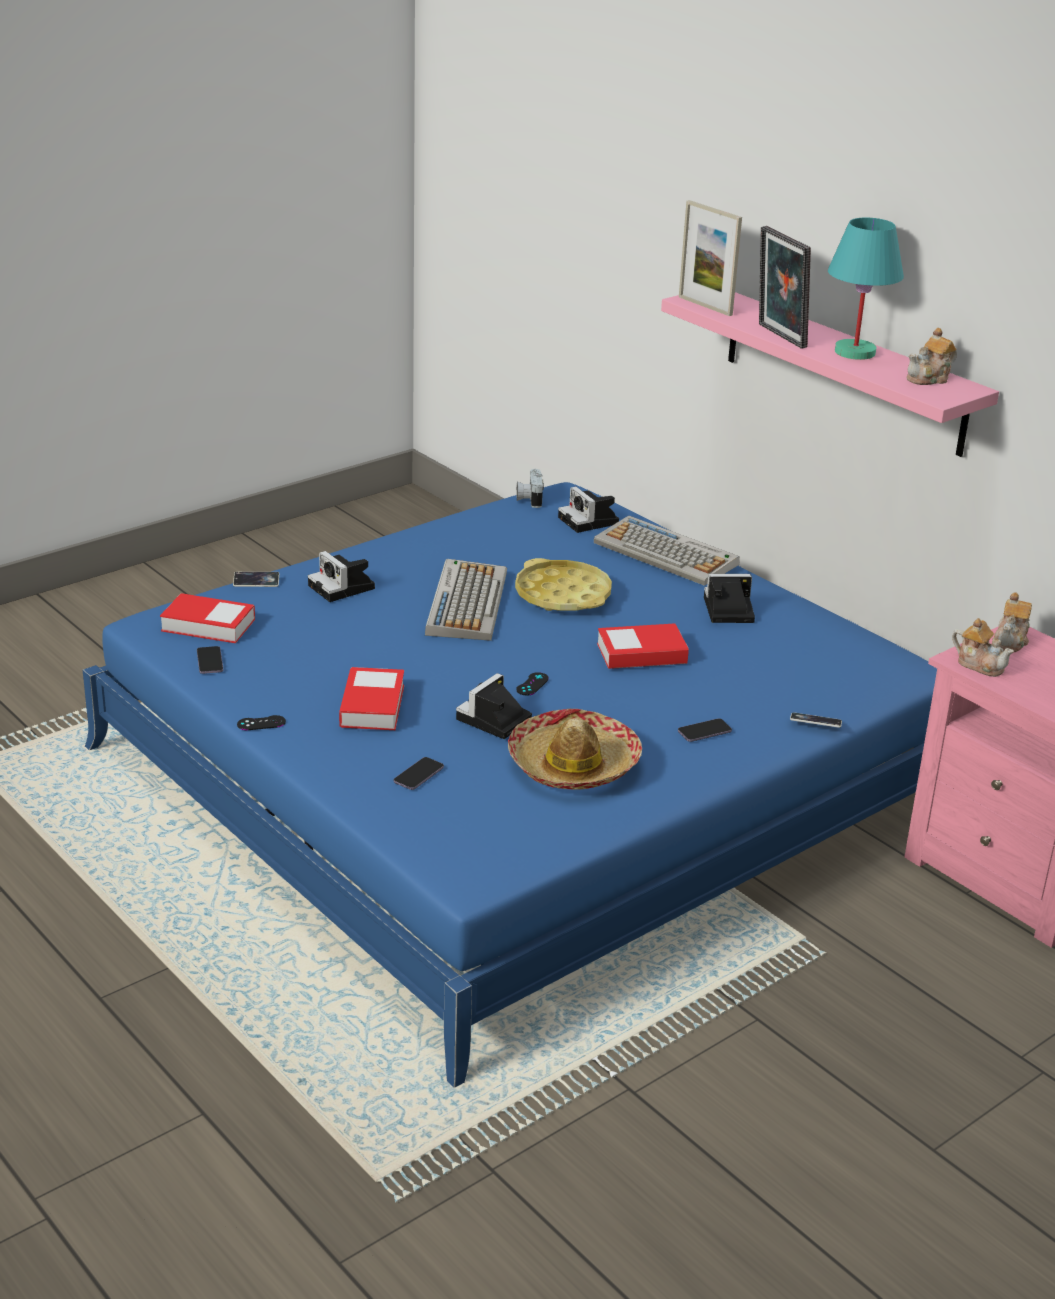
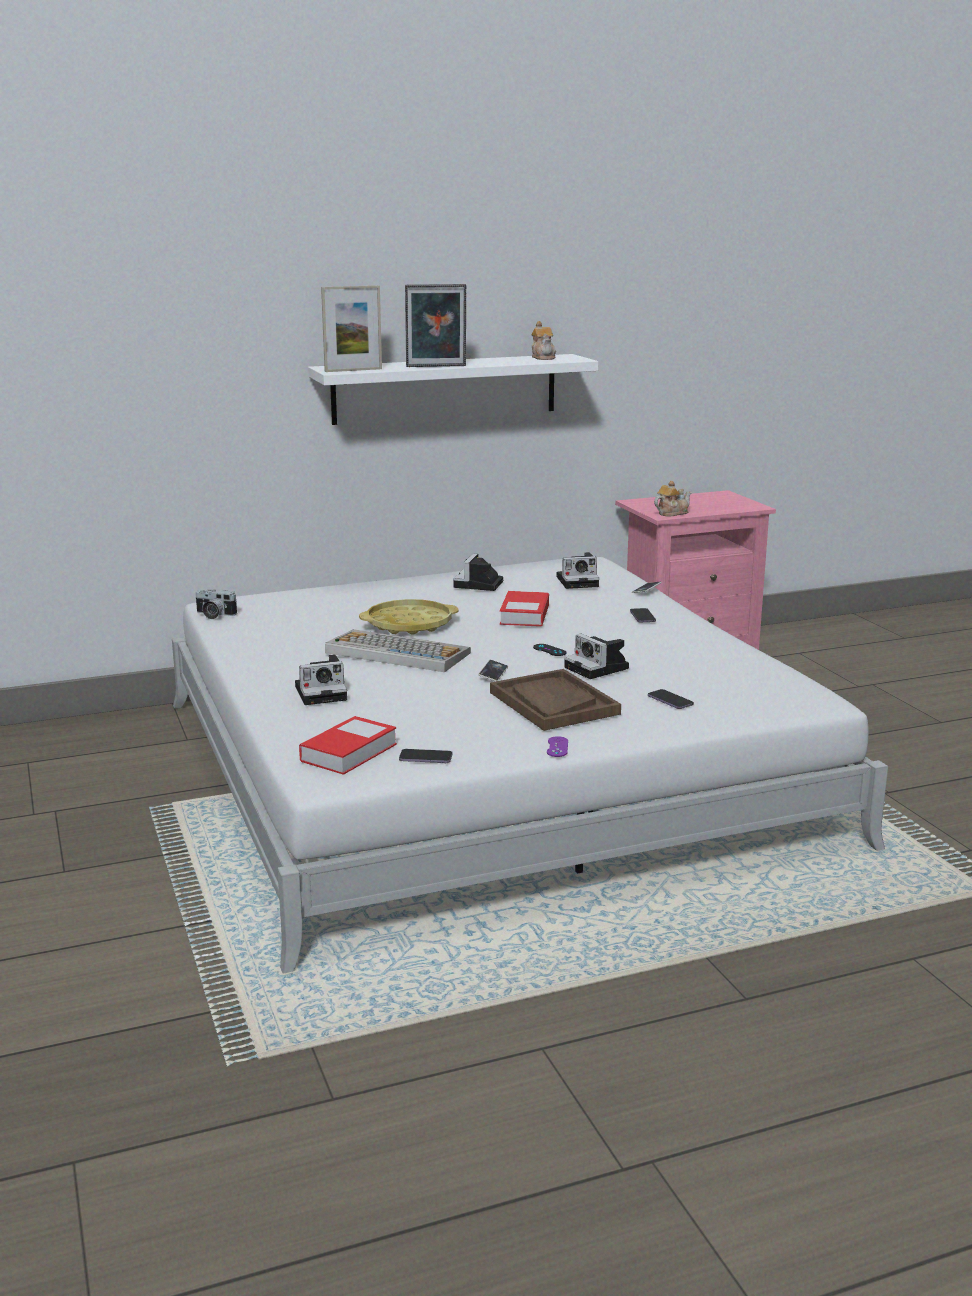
camera: 70 degrees left, 10 degrees down
(256, 582) = (272, 726): phone -> phone (493, 673)
(261, 723) = (557, 747): black game controller -> purple game controller
(372, 706) = (553, 703): book -> brown tray
(520, 777) = (485, 770): blue bed -> white bed
(573, 764) = (672, 655): hat -> none
(590, 521) = (282, 603): camera -> camera (579, 581)
(667, 554) = (368, 589): keyboard -> none
(844, 370) = (445, 388): pink shelf -> white shelf
(854, 352) = (482, 361): turquoise table lamp -> none
(1010, 641) = (645, 504): teapot -> none

